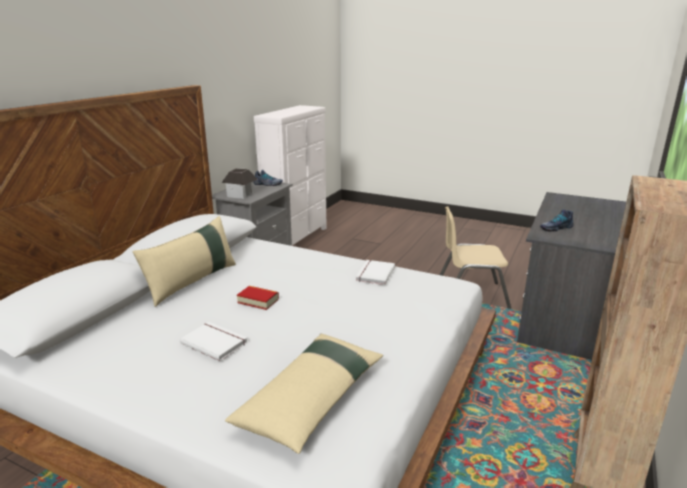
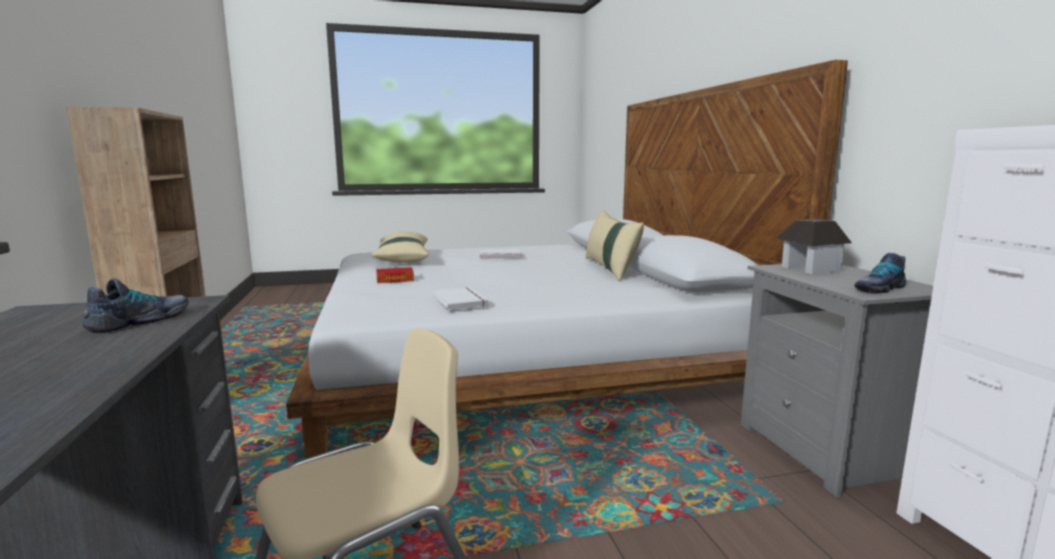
camera: 140 degrees right, 10 degrees down
(258, 301) = (524, 269): book -> book (395, 279)

